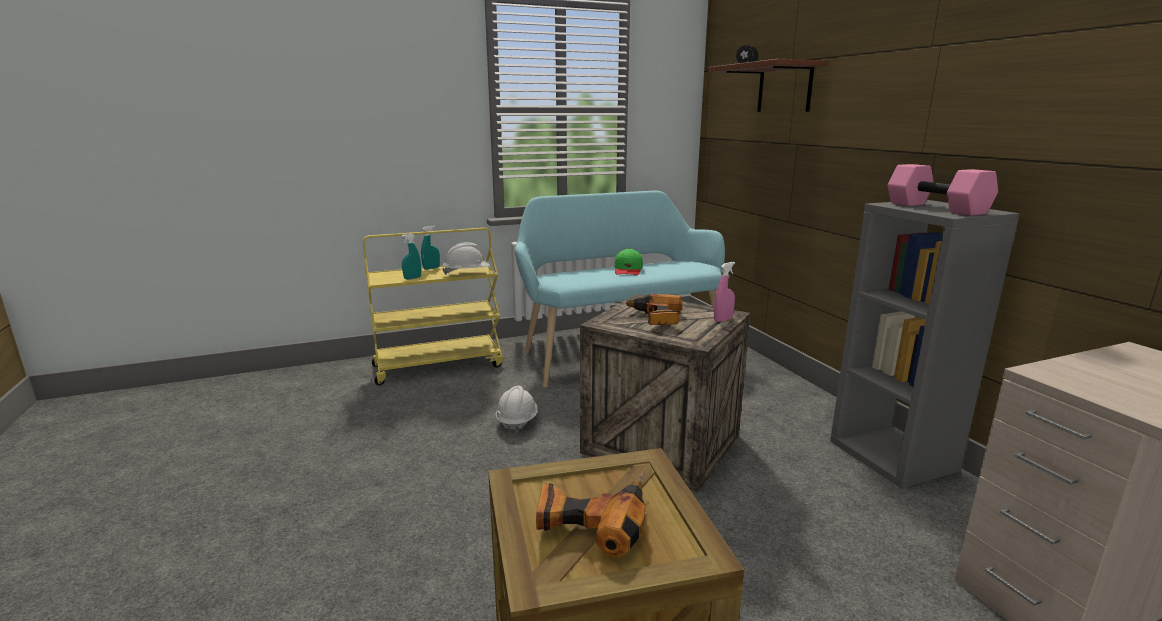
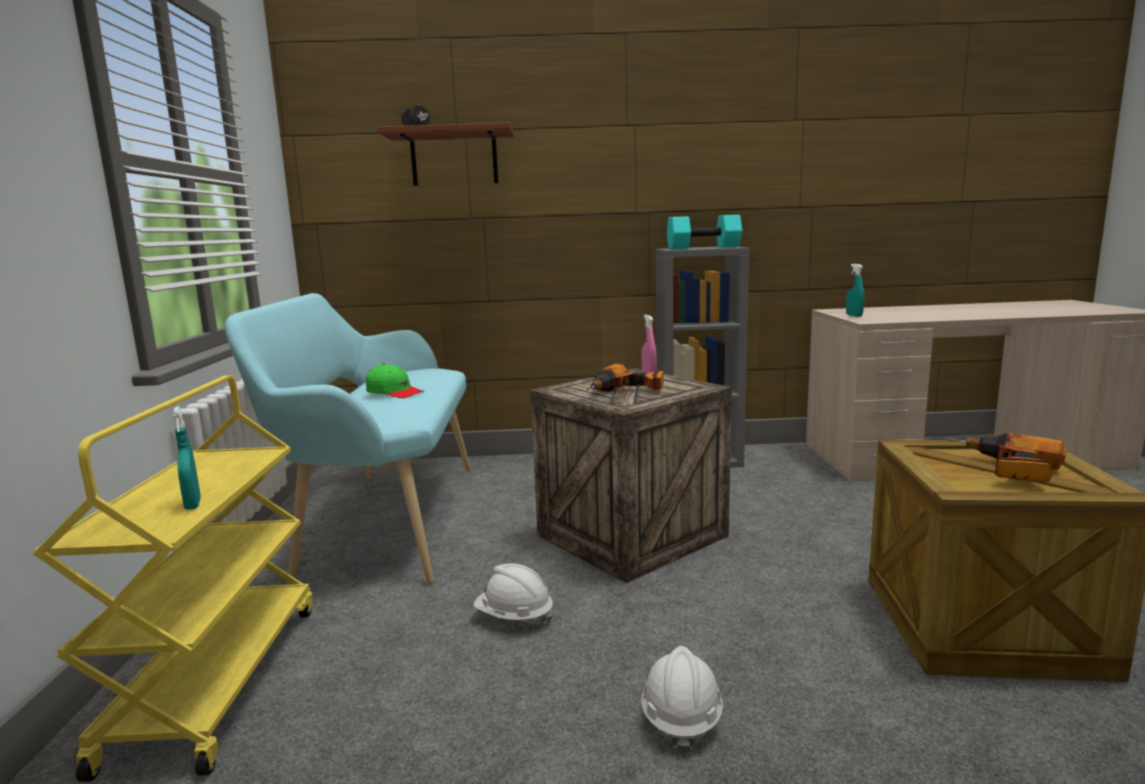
camera: 70 degrees left, 5 degrees down
(431, 268) = (152, 487): turquoise spray bottle -> turquoise spray bottle (854, 316)
(467, 273) = (252, 463): white hard hat -> white hard hat (681, 718)
(934, 208) = (703, 247): pink dumbbell -> turquoise dumbbell

